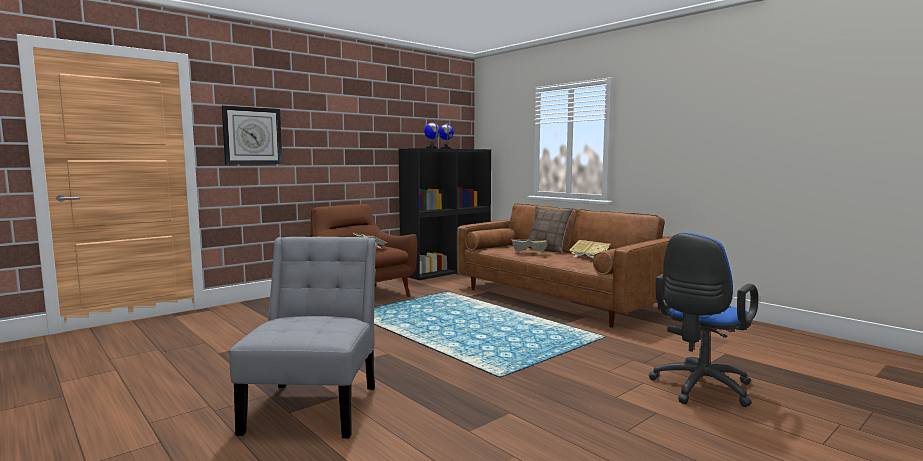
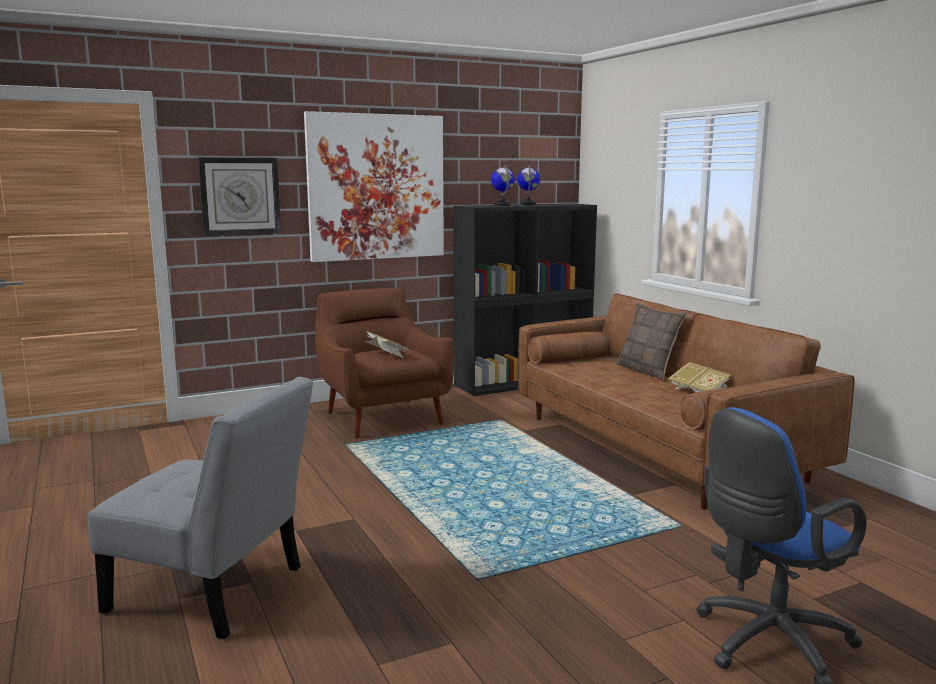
camera: 15 degrees right, 5 degrees up
(315, 405) = (215, 592): grey chair -> grey chair turned 90 degrees clockwise
(347, 133) = (376, 187): none -> picture
(529, 253) = (612, 377): book -> none

